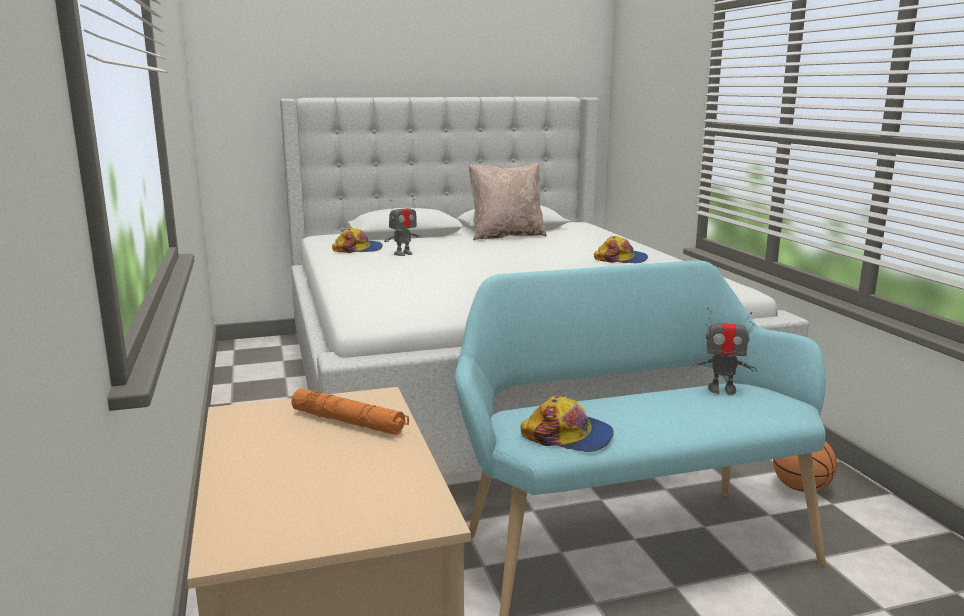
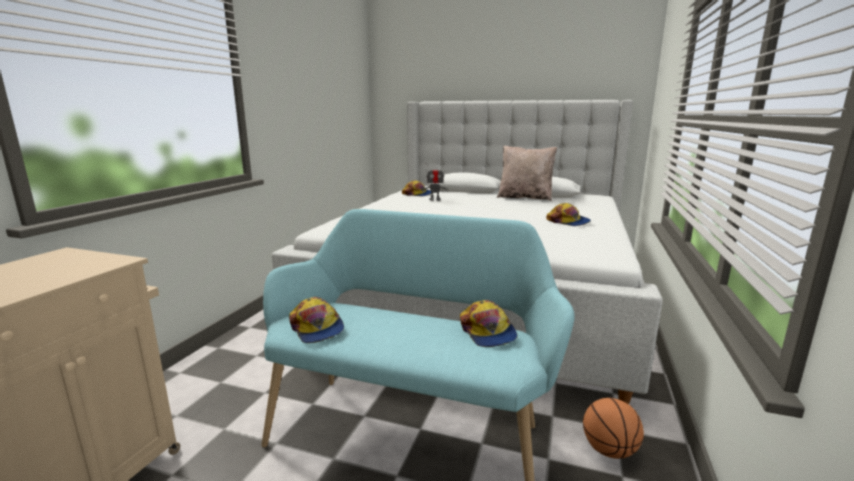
camera: 35 degrees right, 0 degrees up
(349, 422) = (70, 269): orange flashlight -> none
(722, 390) = (488, 332): toy robot -> cap

